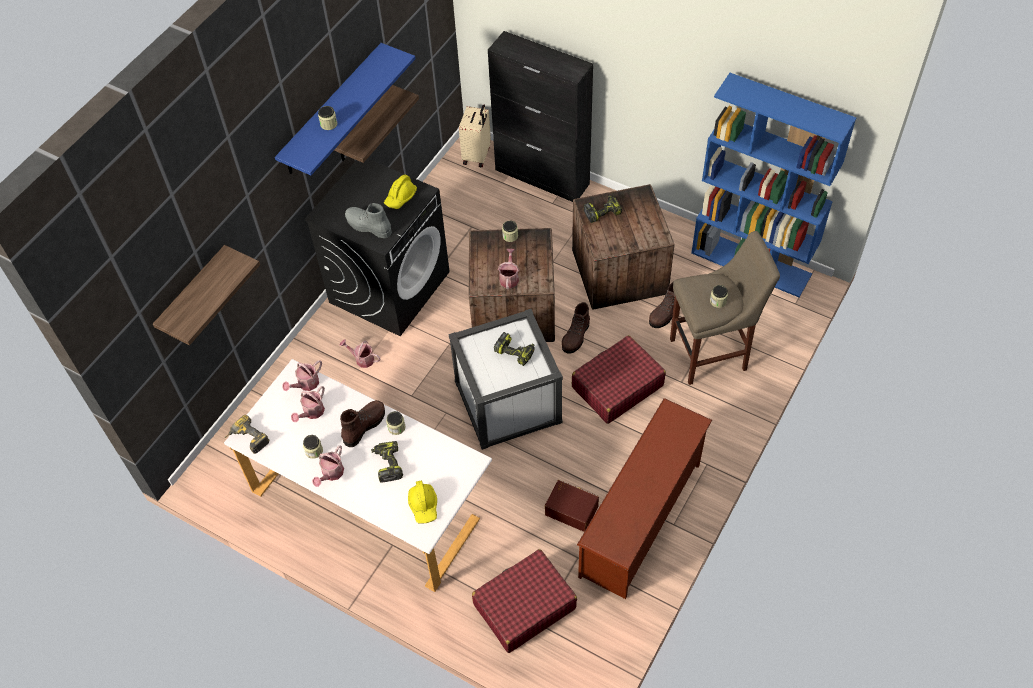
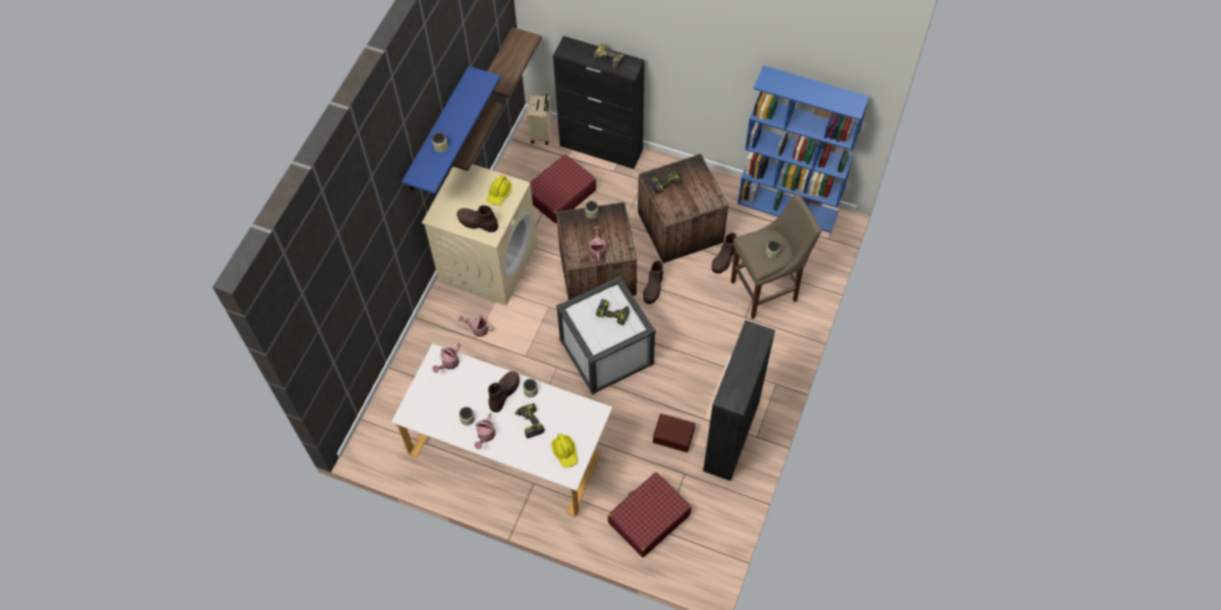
camera: 10 degrees left, 5 degrees up
(194, 294) = (352, 305): shelf -> shelf (497, 65)
(247, 440) = (410, 416): power drill -> power drill (606, 61)
(312, 412) = (458, 387): watering can -> none
(368, 226) = (477, 223): grey boot -> brown boot
(389, 286) = (488, 262): black washing machine -> beige washing machine
(617, 386) = (693, 327): red suitcase -> red suitcase (560, 194)
(642, 520) = (731, 436): brown shoe rack -> black cabinet

